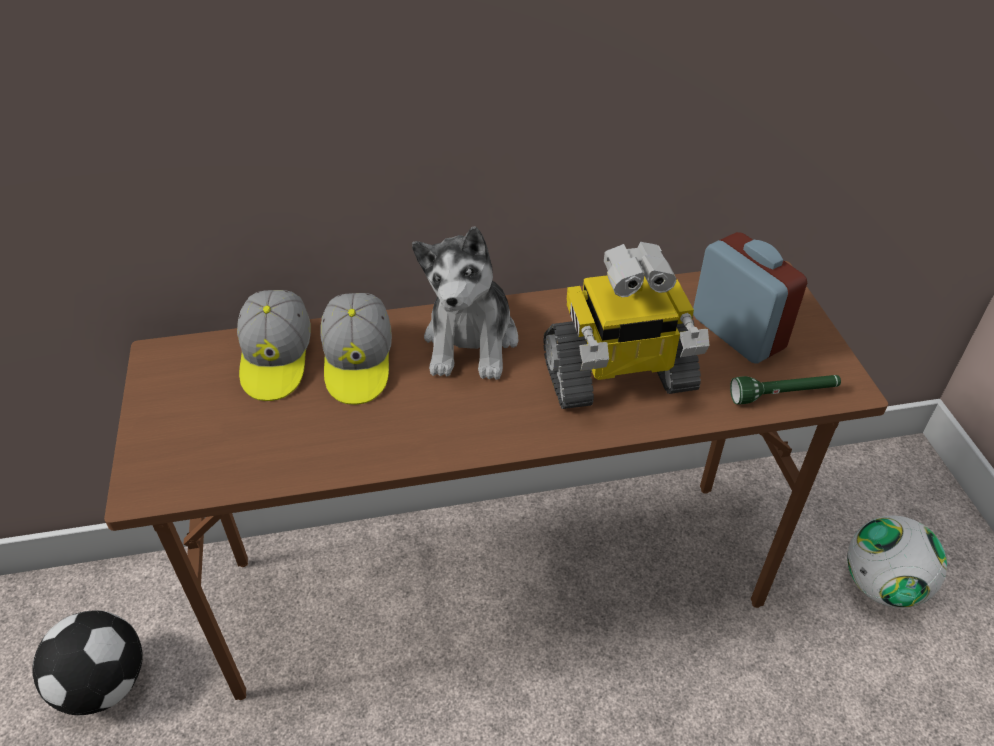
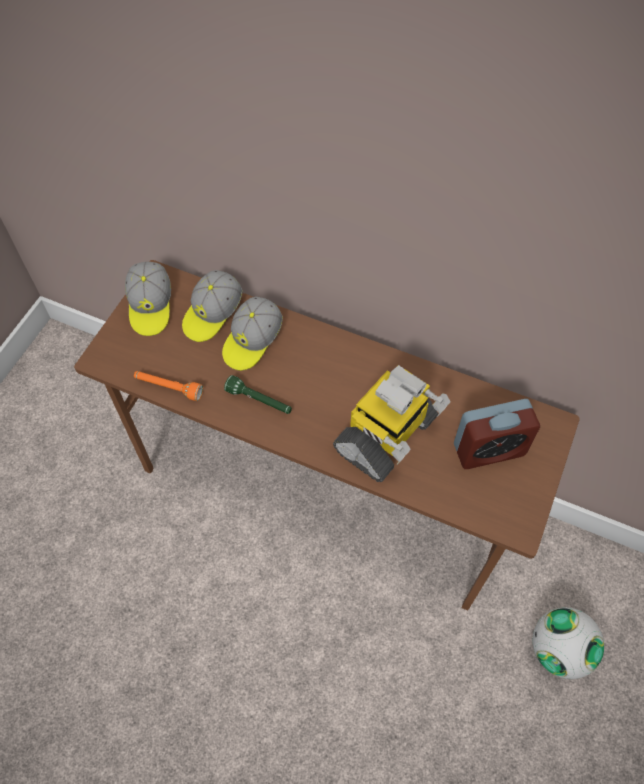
camera: 35 degrees right, 15 degrees up
(105, 685) = (92, 423): football -> none
(176, 391) = (151, 306): none -> cap
(283, 471) = (168, 388): none -> orange flashlight
(471, 341) = (324, 362): plush toy -> none
(618, 377) = (386, 436): toy robot -> toy robot turned 75 degrees counterclockwise
(737, 333) = (489, 450): alarm clock -> alarm clock turned 75 degrees clockwise
(783, 395) = (474, 508): green flashlight -> green flashlight (259, 401)

